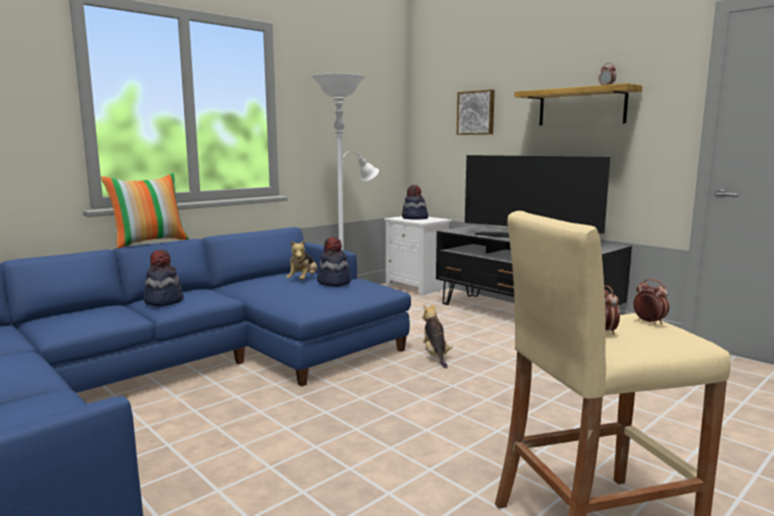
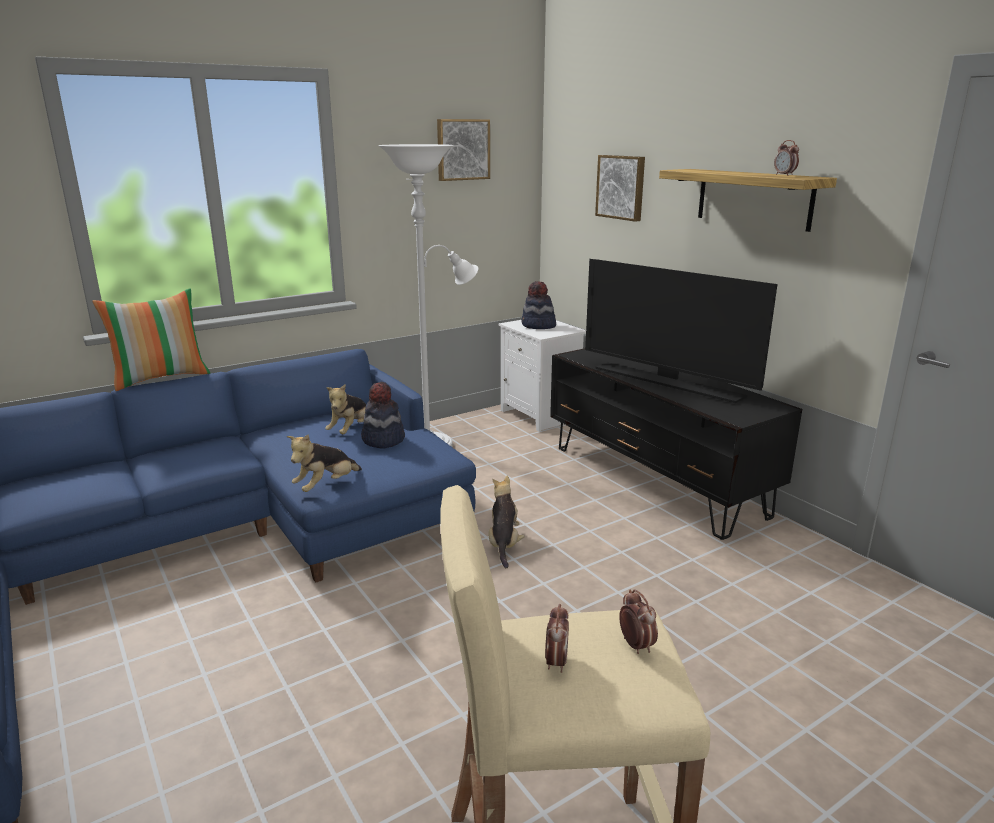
camera: 10 degrees right, 10 degrees up
(163, 301) = (165, 461): hat -> none
(307, 307) = (326, 486): none -> plush toy
(358, 90) = (462, 149): none -> picture

